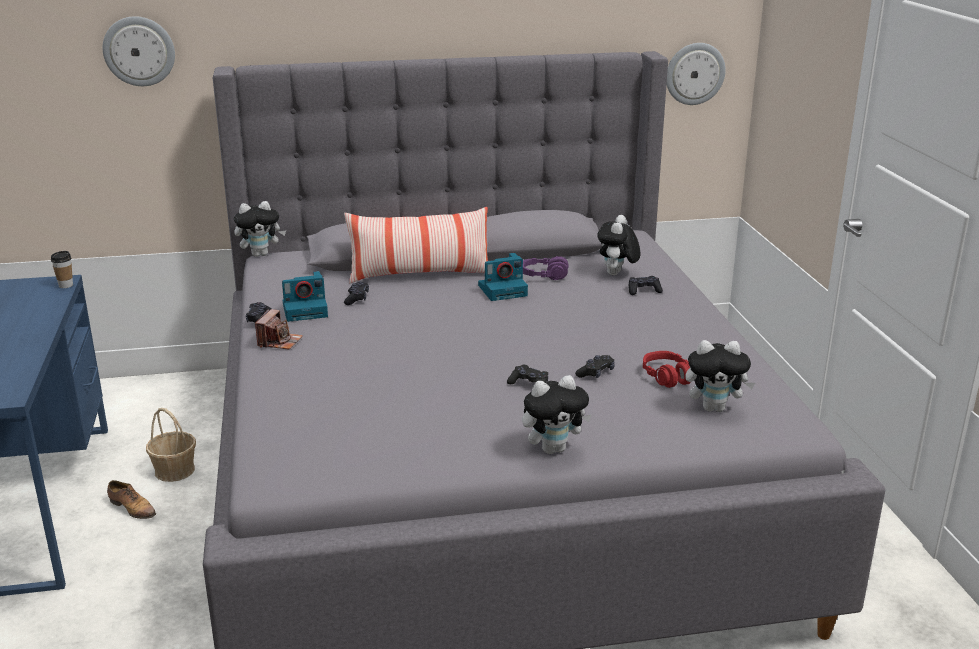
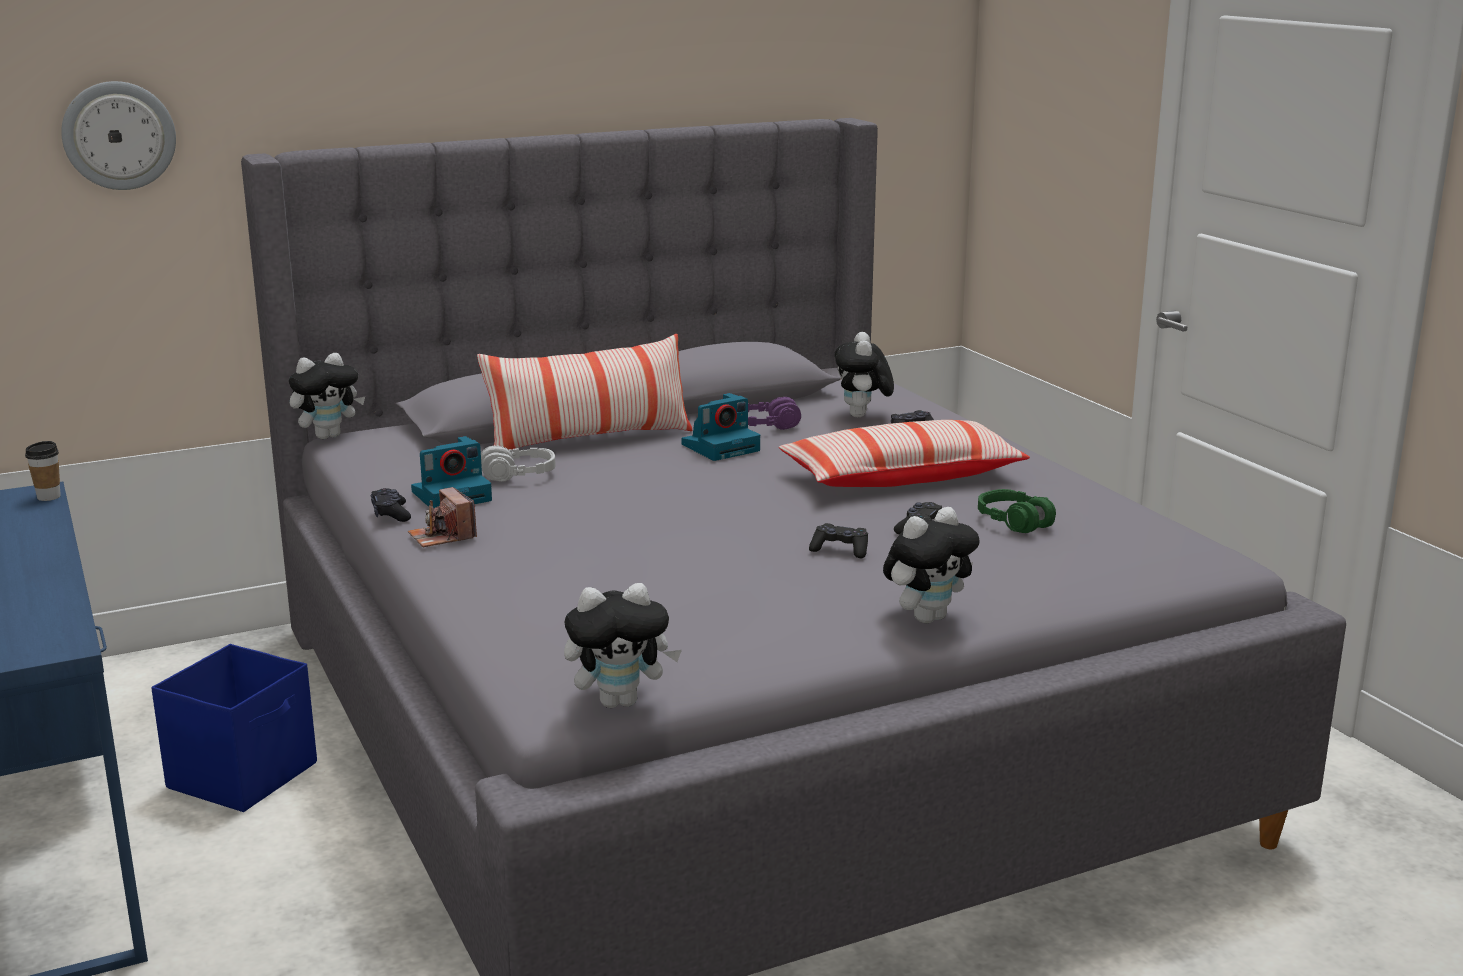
camera: 15 degrees left, 5 degrees down
(132, 508) = (203, 835): shoe -> none
(174, 470) = (245, 775): basket -> blue storage box
(279, 342) = (442, 536): camera -> camera turned 150 degrees clockwise
(357, 298) = (518, 475): black game controller -> grey headphones
(611, 329) = (902, 477): none -> pillow
(667, 377) = (1015, 522): red headphones -> green headphones
(694, 73) = (898, 149): wall clock -> none
(714, 408) = (1100, 549): plush toy -> plush toy (620, 701)

